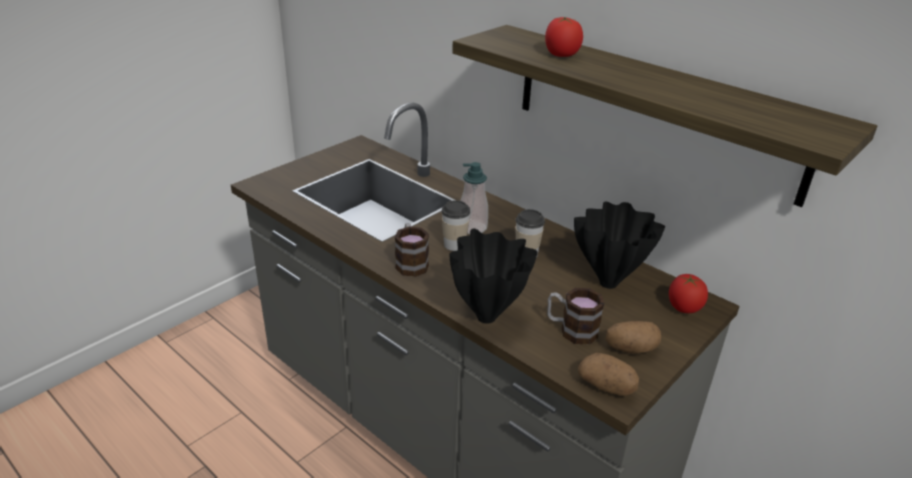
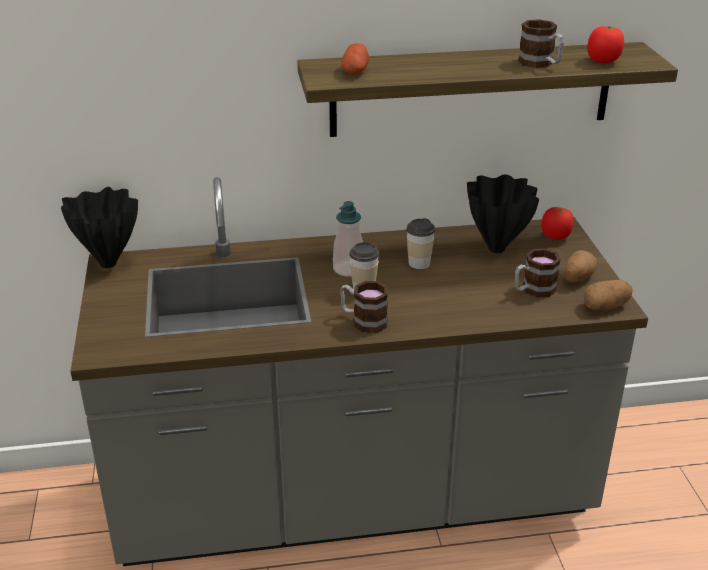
camera: 50 degrees left, 0 degrees up
(487, 318) = (481, 318): black vase -> black vase (109, 264)
(519, 43) = (355, 71): none -> potato
(561, 55) = (405, 68): tomato -> tomato (603, 61)
(690, 96) = (541, 64): none -> mug

